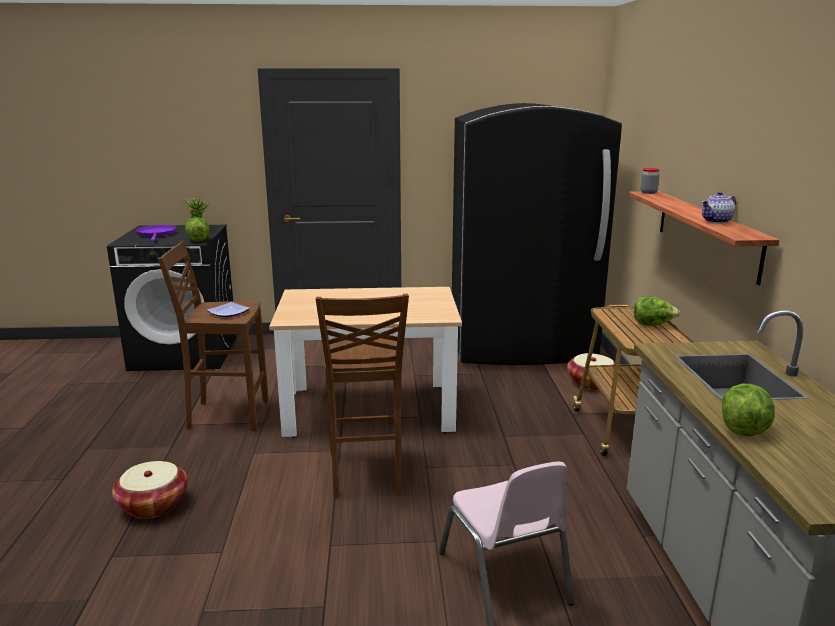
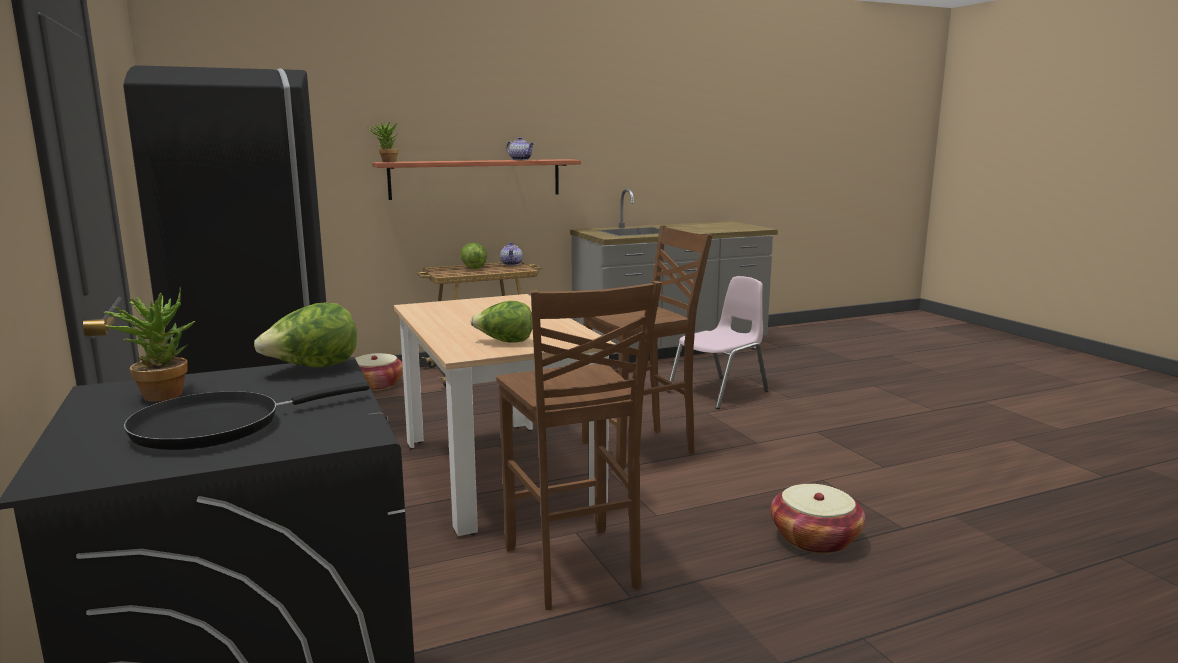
camera: 110 degrees left, 5 degrees down
(156, 234) = (218, 426): purple frying pan -> black frying pan
(228, 312) = (569, 379): plate -> none
(648, 192) = (386, 162): jar -> potted plant
(672, 340) = (512, 264): none -> teapot
(743, 427) = (705, 231): lettuce -> lettuce (504, 342)

